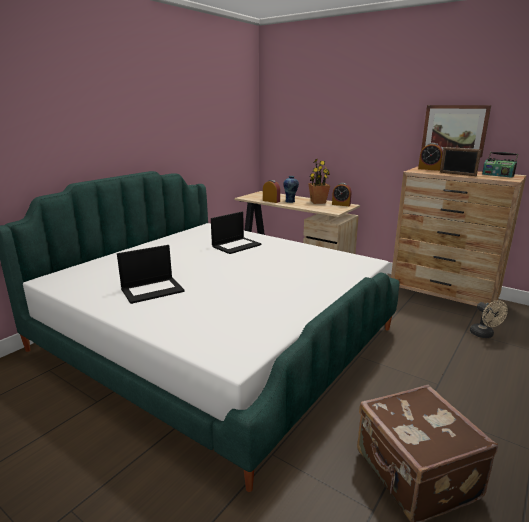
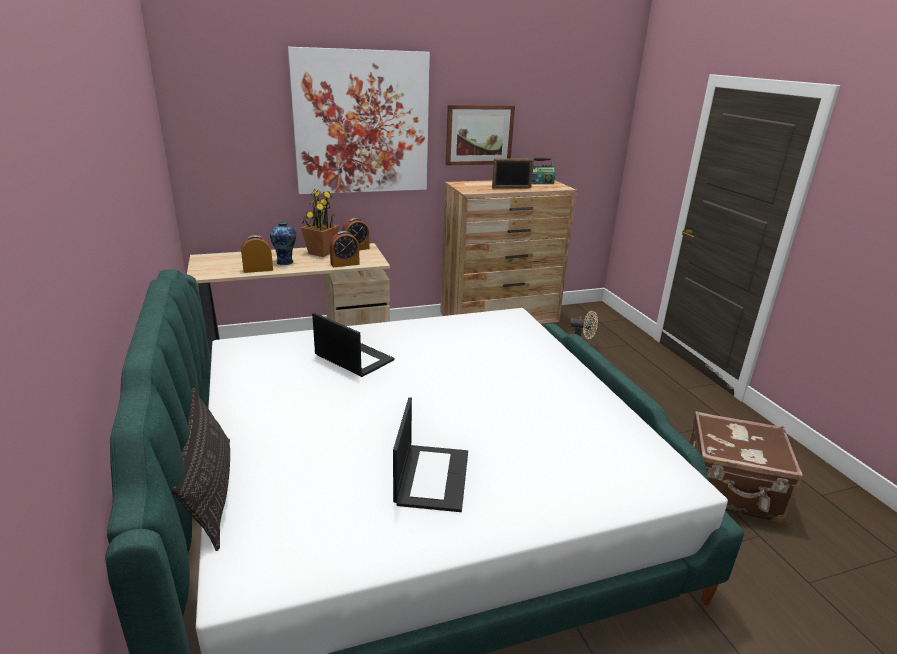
camera: 55 degrees left, 5 degrees up
(98, 258) = (211, 491): none -> pillow
(236, 245) = (353, 358): laptop -> laptop turned 45 degrees counterclockwise
(362, 118) = (362, 123): none -> picture
(429, 169) = (469, 185): alarm clock -> alarm clock (345, 264)

